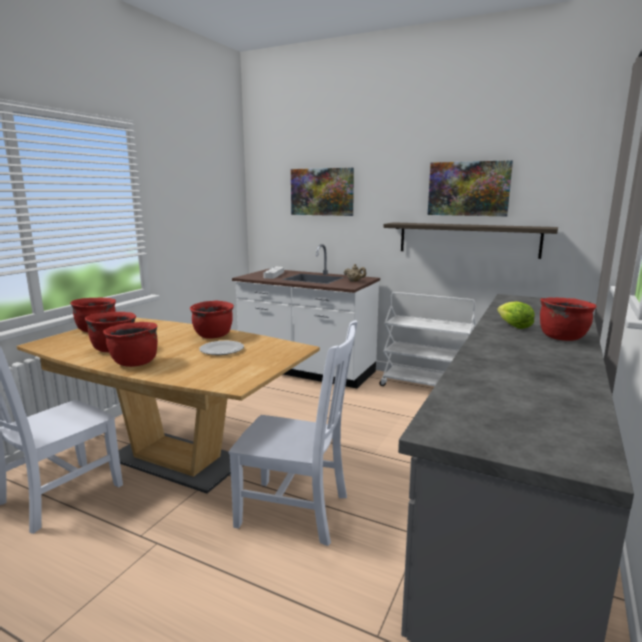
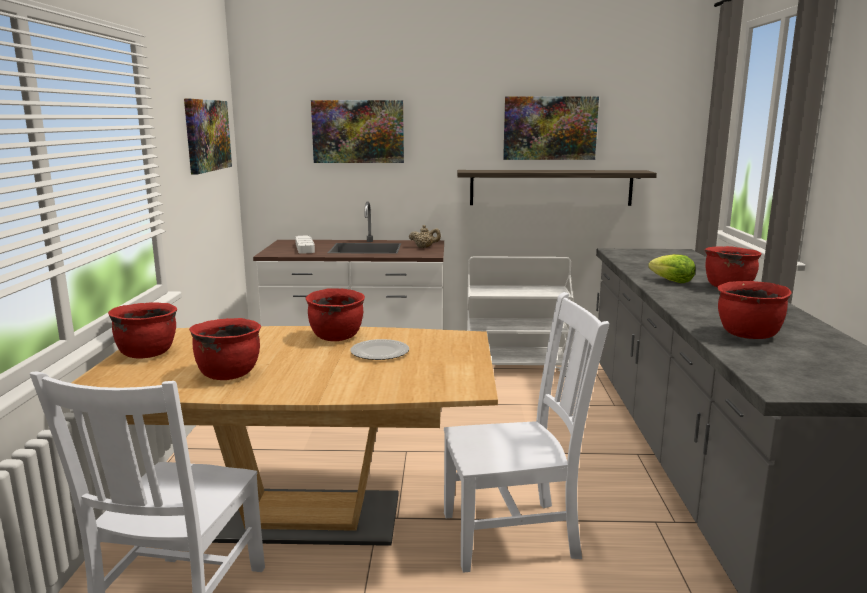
camera: 25 degrees left, 0 degrees up
(134, 363) = (295, 386): red cooking pot -> red cooking pot (748, 335)
(209, 193) = (207, 135): none -> picture

